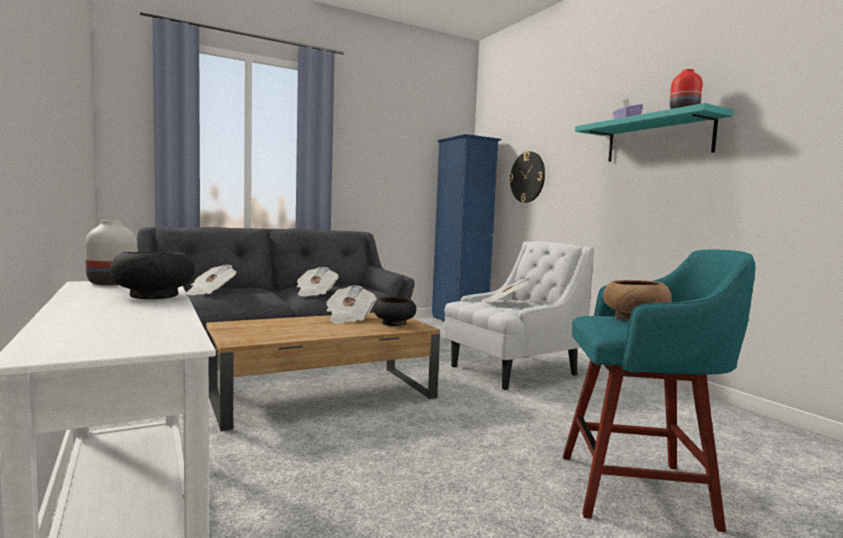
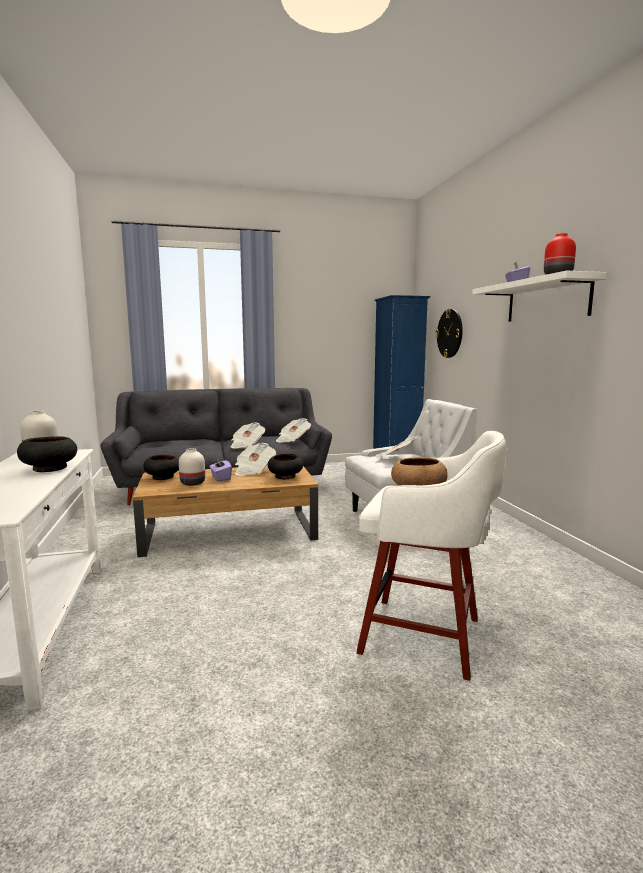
camera: 15 degrees right, 5 degrees up
(210, 292) = (163, 445): newspaper -> newspaper (292, 440)
(239, 326) = (163, 477): none -> black bowl
(285, 332) = (192, 483): none -> white vase
(316, 326) = (220, 478): none -> purple tissue box
(640, 490) = (425, 637): turquoise stool -> white stool
(658, 139) = (547, 300): turquoise shelf -> white shelf

